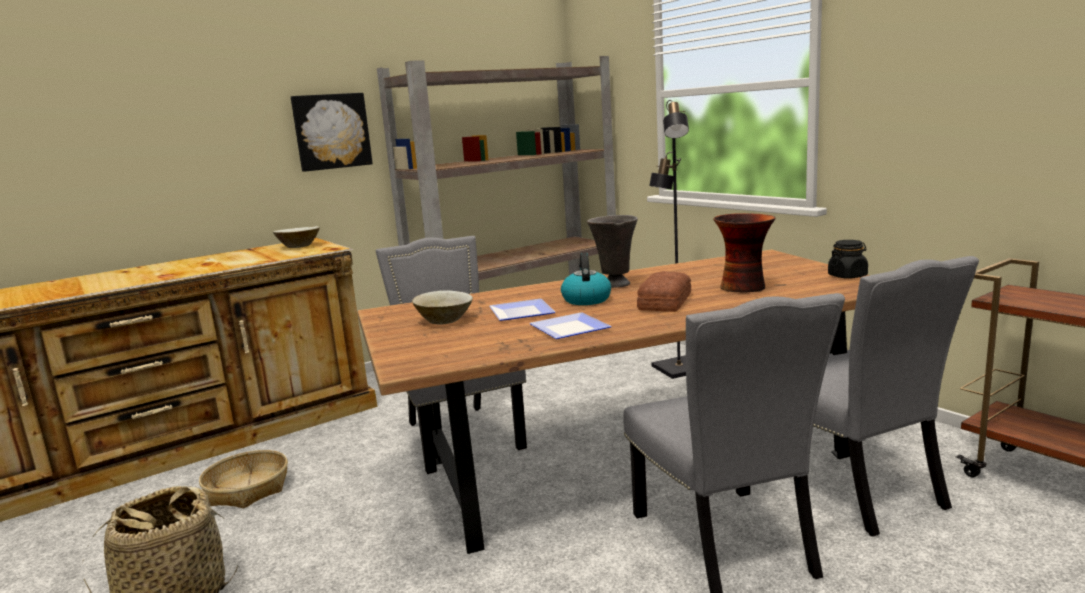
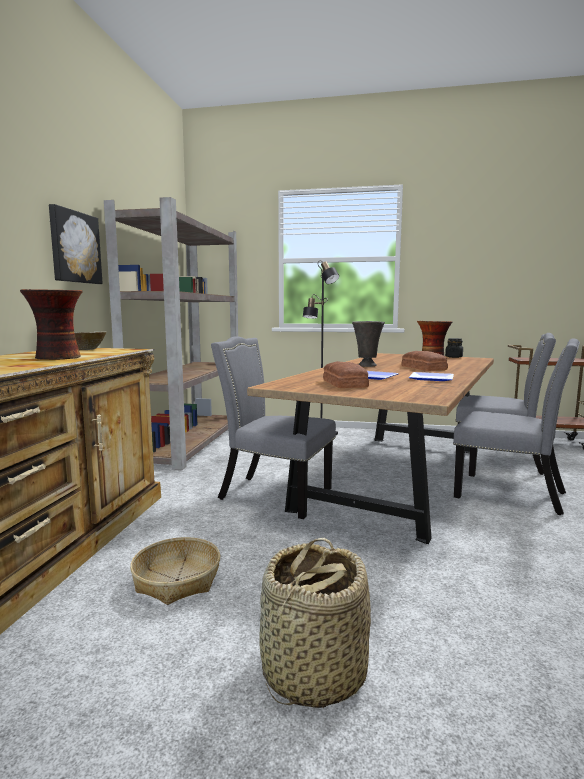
camera: 45 degrees left, 5 degrees down
(225, 263) = (57, 358): none -> vase
(445, 321) = (343, 384): beige bowl -> bread
(586, 299) = (380, 370): kettle -> none

